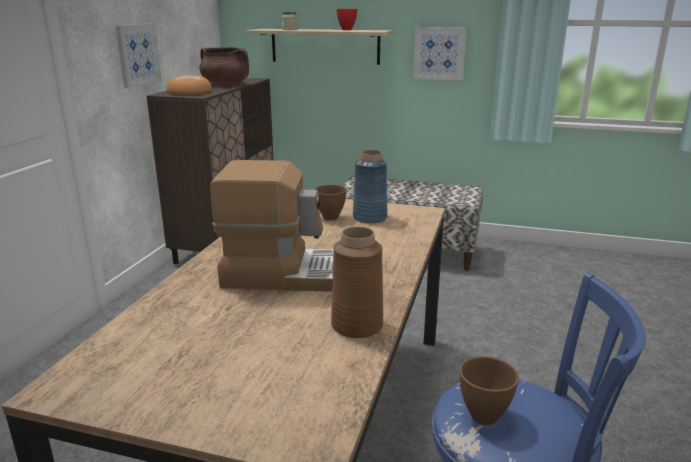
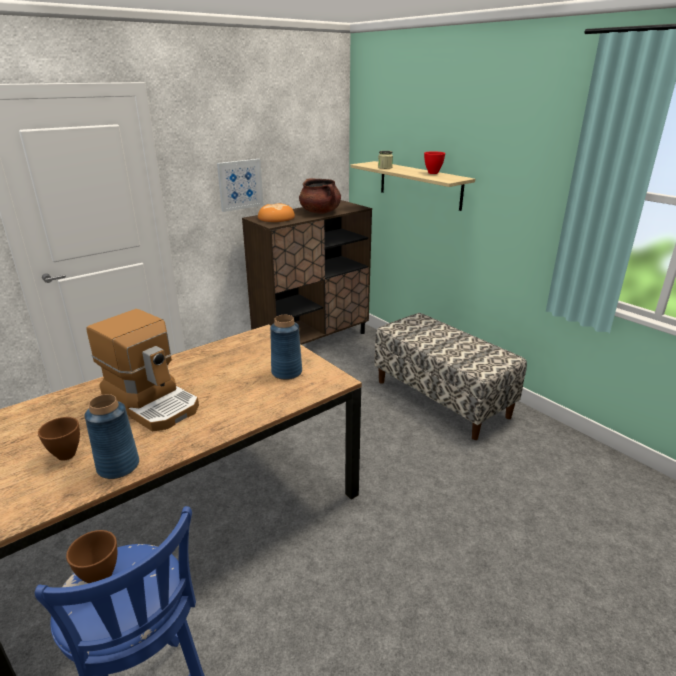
camera: 35 degrees right, 5 degrees up
(330, 218) = (260, 363): brown bowl -> brown bowl (65, 455)
(357, 325) = (118, 466): brown vase -> blue vase
(439, 53) = (514, 209): picture -> none

